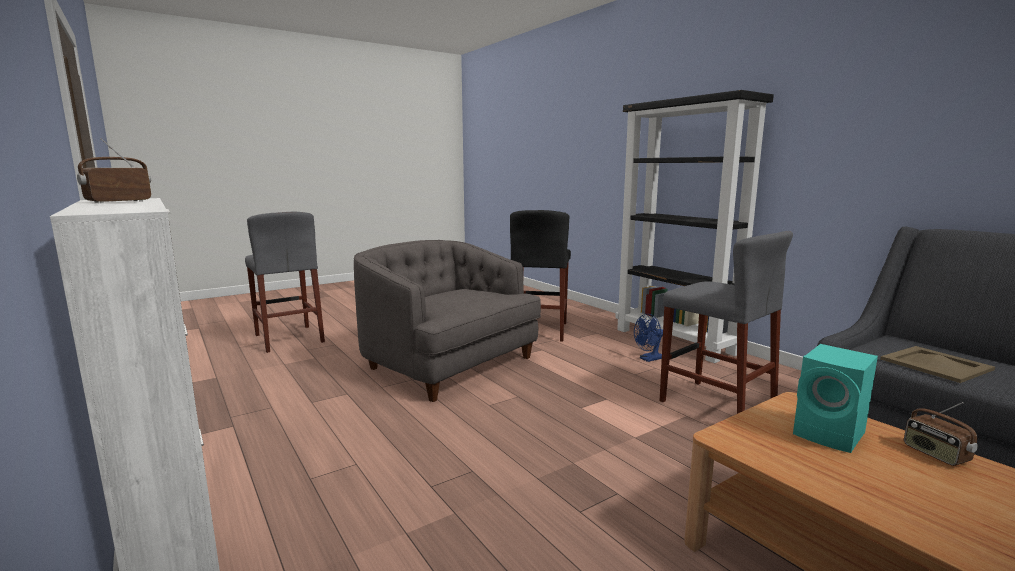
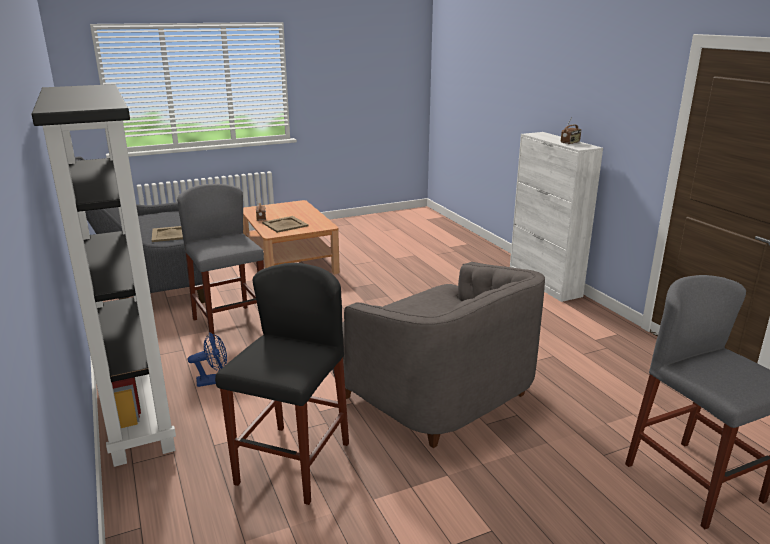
camera: 170 degrees left, 10 degrees up
(831, 435) = (284, 224): turquoise speaker -> beige tray

